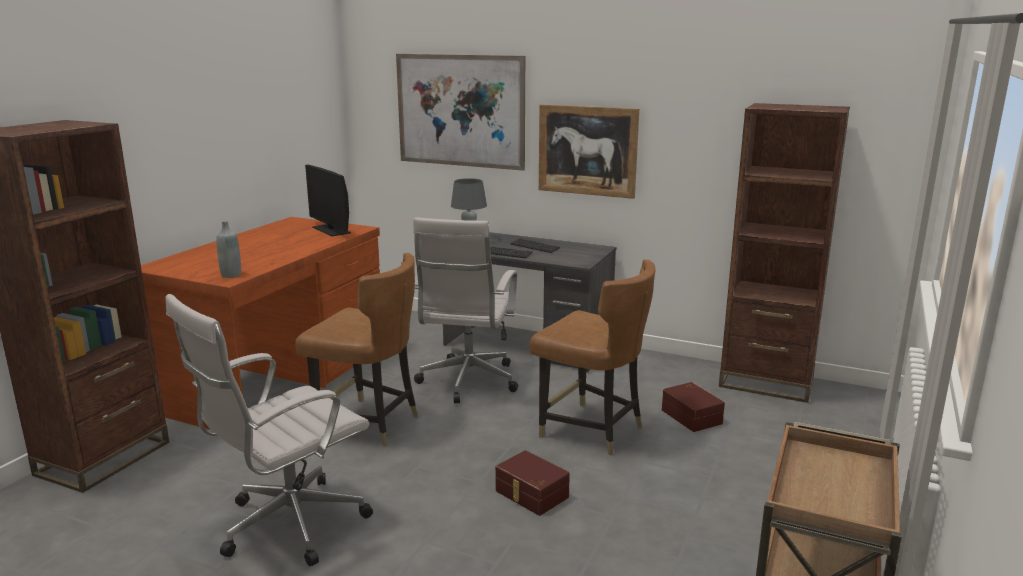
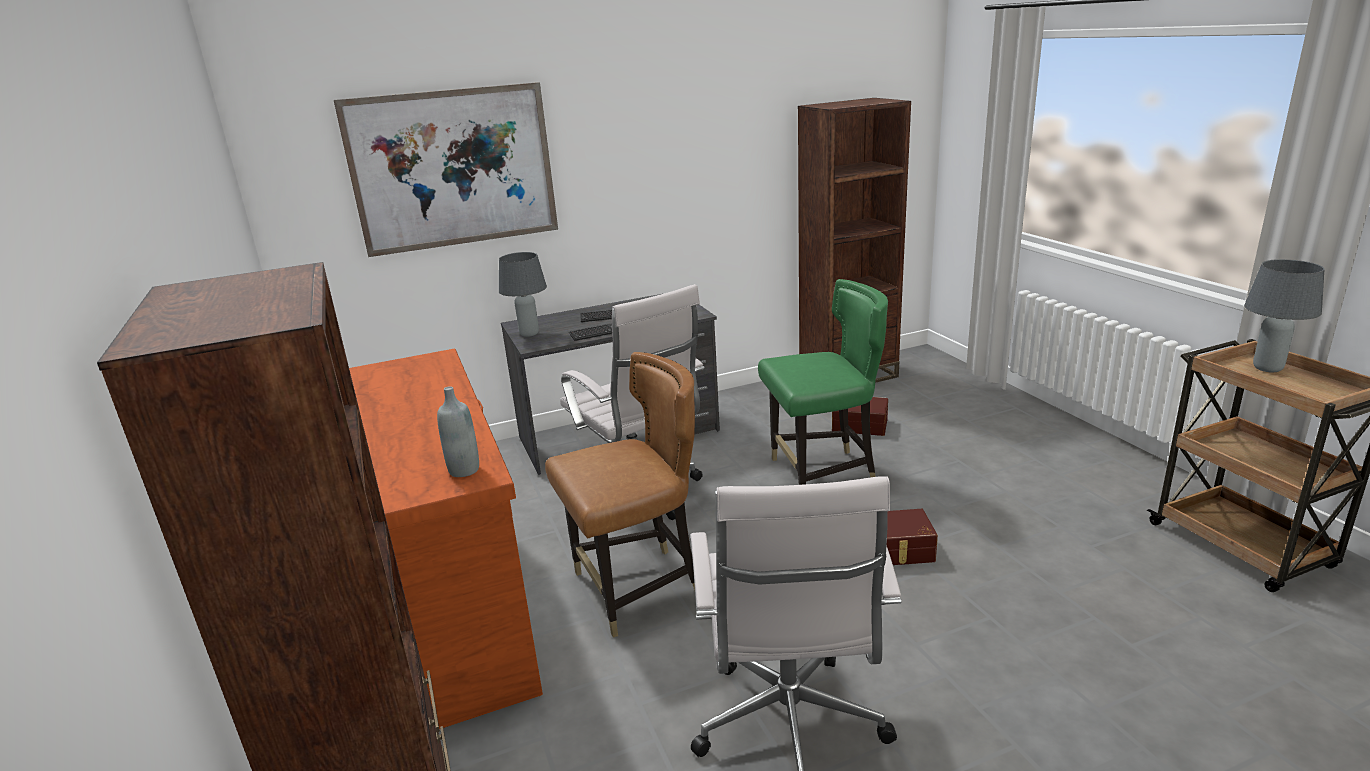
camera: 45 degrees left, 5 degrees up
(331, 230) = (406, 372): monitor -> none
(587, 150) = (632, 188): picture -> none
(591, 430) = (823, 474): brown chair -> green chair
(853, 472) = (1266, 368): none -> grey table lamp

